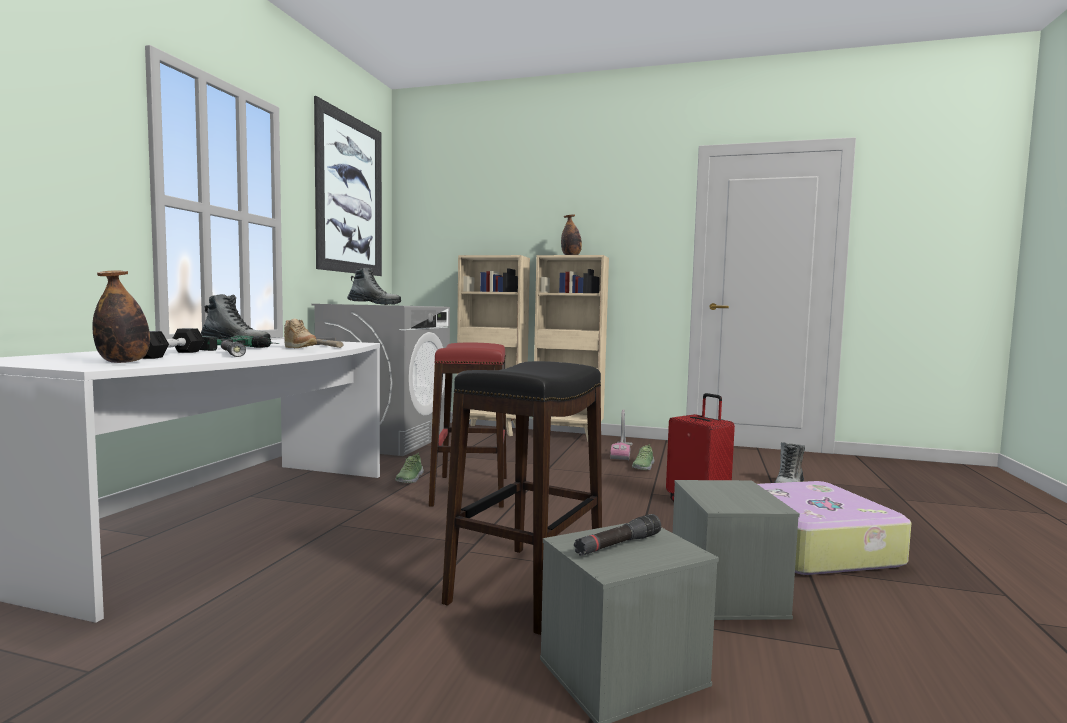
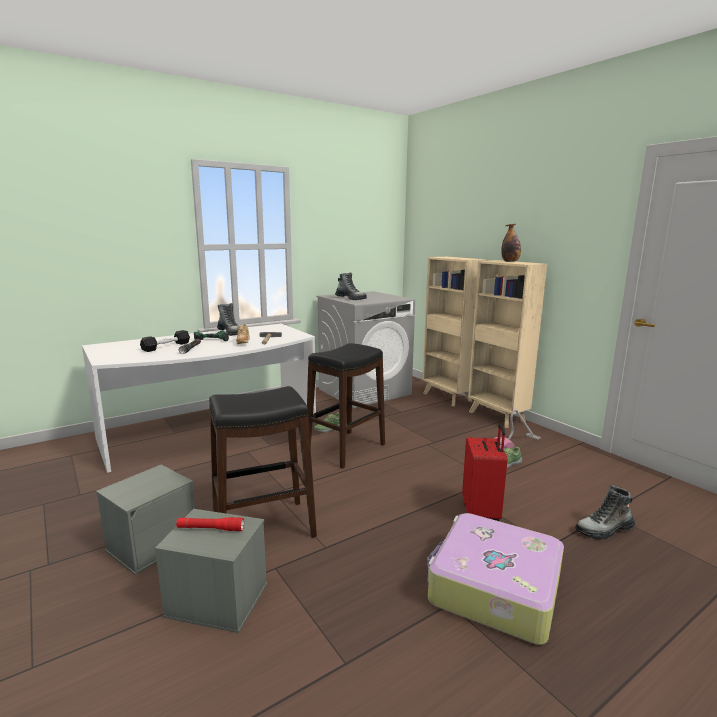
camera: 40 degrees right, 10 degrees up
(123, 362) = (127, 355): bottle -> none
(350, 195) = (357, 212): picture -> none
(471, 491) = (346, 449): red stool -> black stool
(618, 545) = (210, 529): black flashlight -> red flashlight
(724, 591) = (356, 587): grey storage box -> grey storage box (153, 543)

